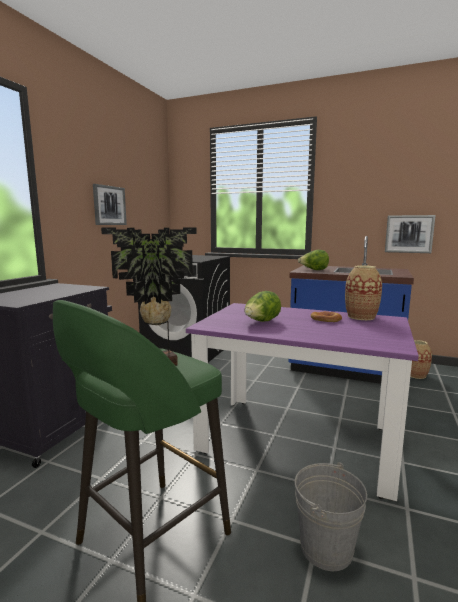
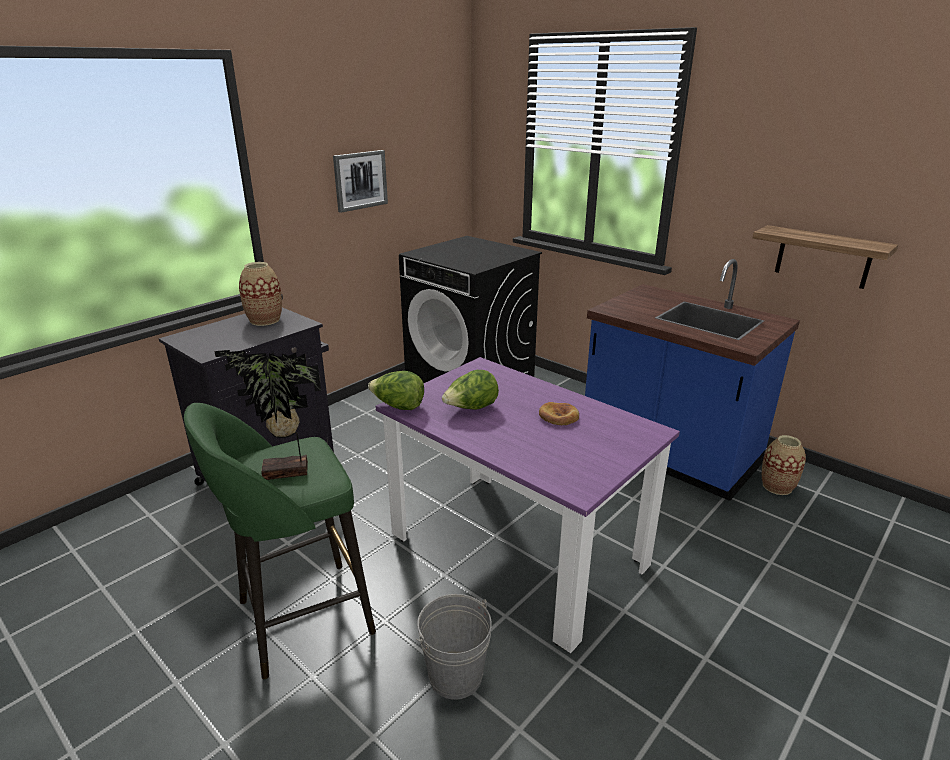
camera: 20 degrees right, 15 degrees up
(314, 270) = (632, 307): lettuce -> lettuce (398, 407)
(361, 317) = (613, 419): vase -> vase (265, 320)
(409, 234) = (823, 257): picture -> shelf

